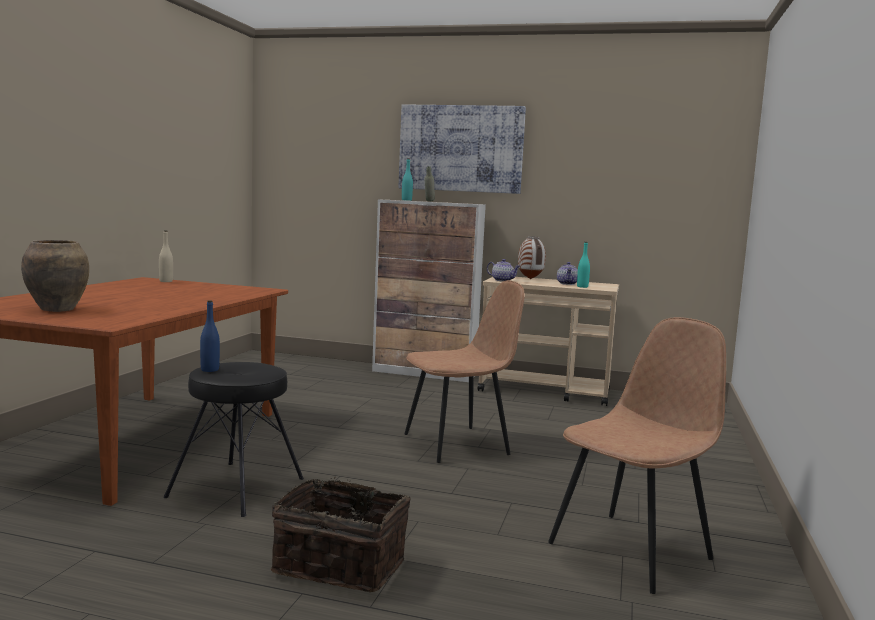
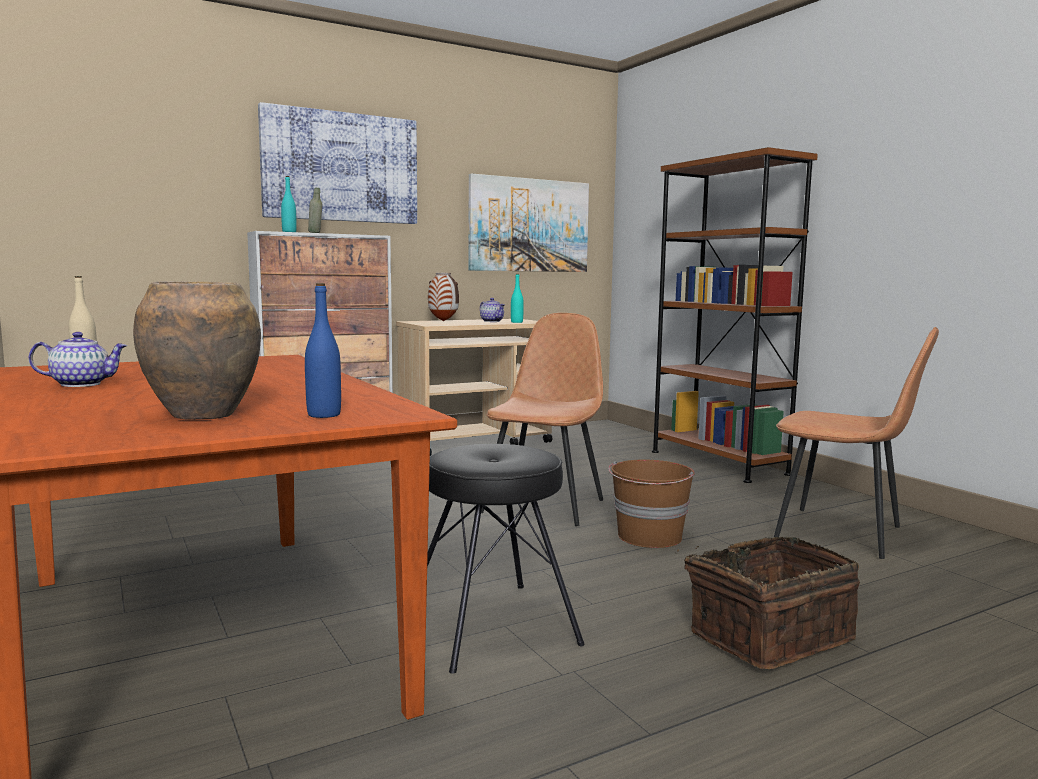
camera: 45 degrees left, 0 degrees up
(210, 370) = (473, 462): blue bottle -> blue bottle (324, 415)
(463, 487) = (649, 537): none -> brown bucket
(503, 280) = (435, 324): teapot -> teapot (82, 384)
(632, 550) = (842, 533): brown chair -> brown chair turned 120 degrees clockwise
(640, 195) = (529, 225): none -> picture
(714, 464) = (717, 462): none -> brown bookcase

